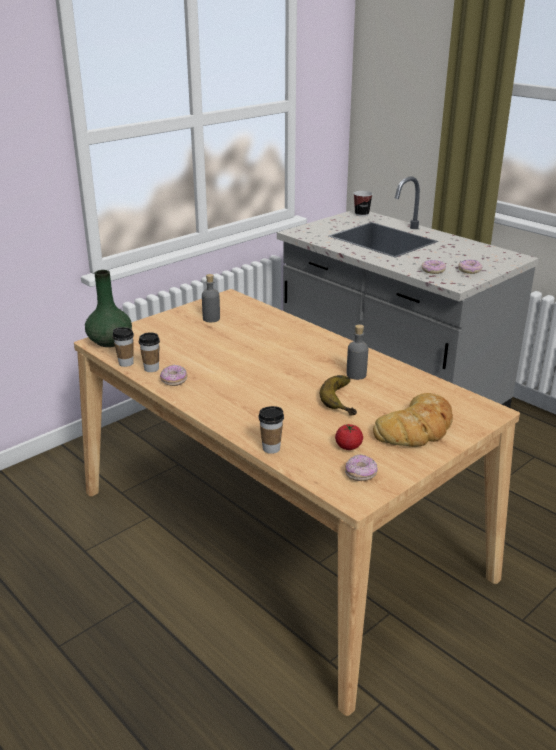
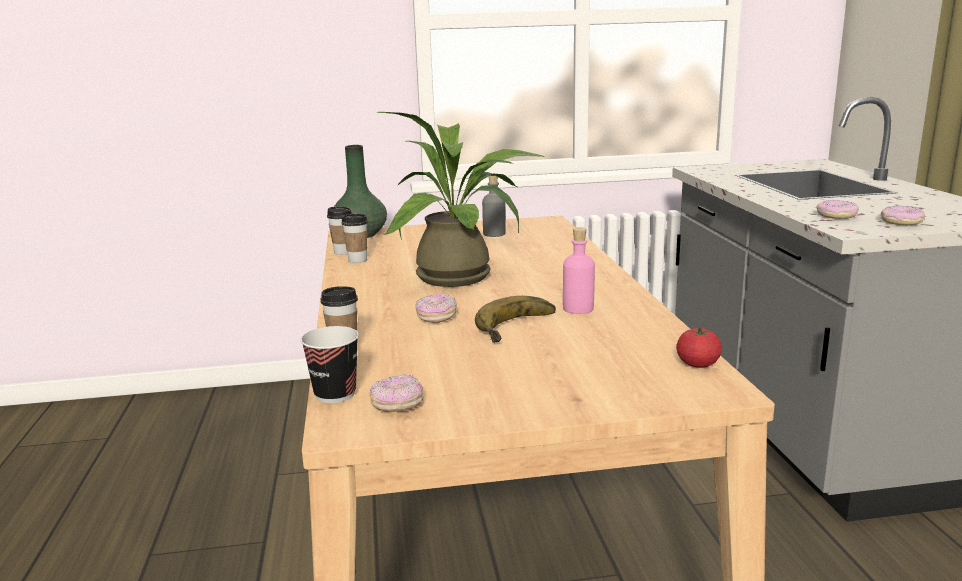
camera: 35 degrees right, 10 degrees down
(174, 381) = (359, 273): donut -> donut (436, 317)
(251, 366) = (463, 276): none -> potted plant
(348, 446) = (436, 373): tomato -> tomato (697, 364)
(356, 375) = (578, 308): grey bottle -> pink bottle
(361, 214) = (818, 163): cup -> cup (335, 394)
(417, 428) = (566, 379): bread -> none

